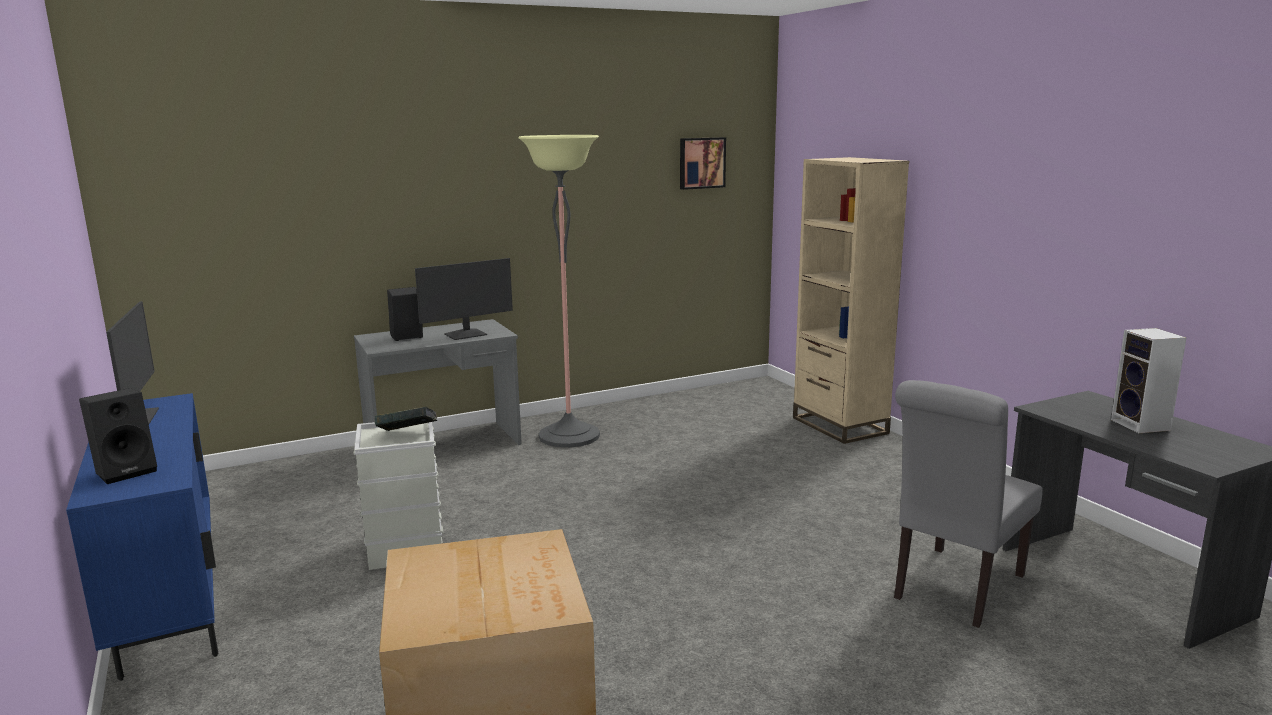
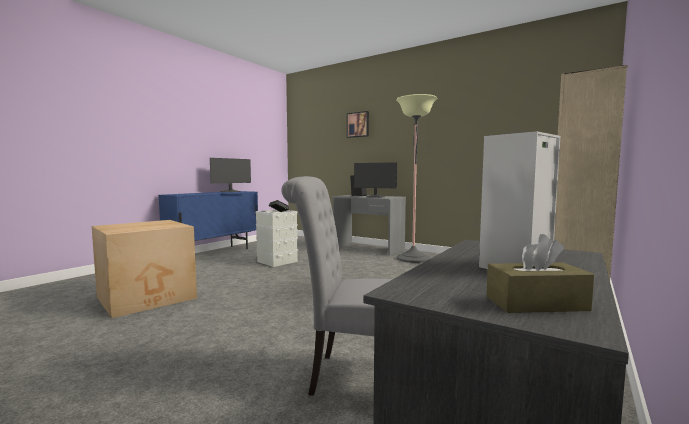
camera: 60 degrees right, 10 degrees down
(127, 471) = (187, 193): black speaker -> none
(701, 163) = (544, 113): picture -> picture (358, 124)
(1230, 446) = (536, 303): none -> brown tissue box

